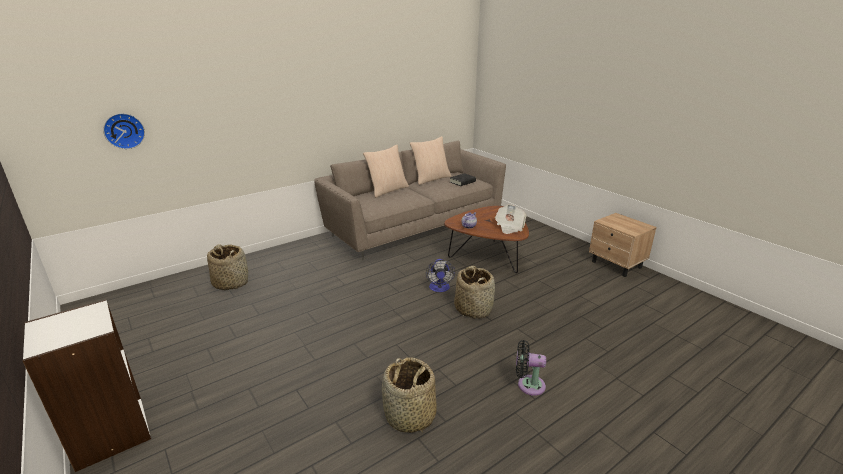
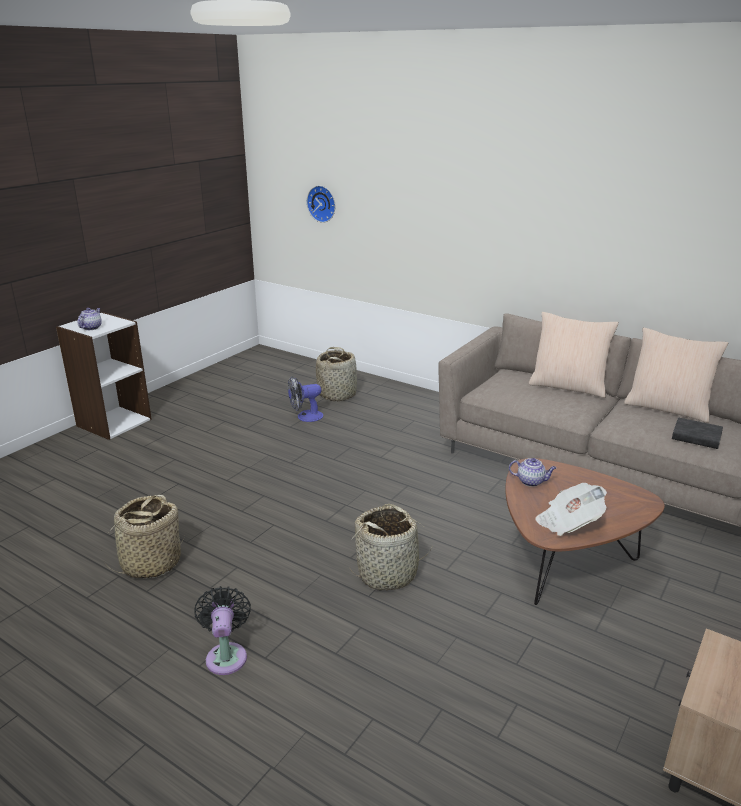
camera: 70 degrees right, 0 degrees up
(78, 331) = (91, 327): none -> teapot
(439, 288) = (423, 531): fan -> fan (305, 417)

